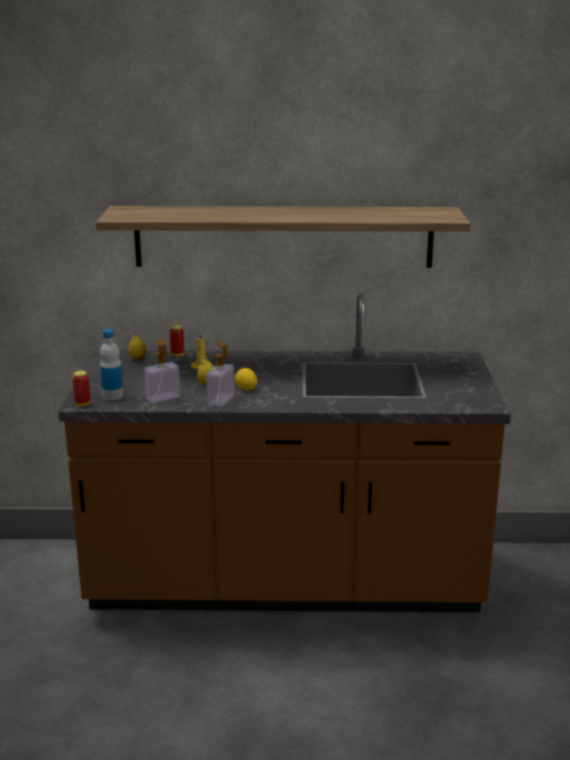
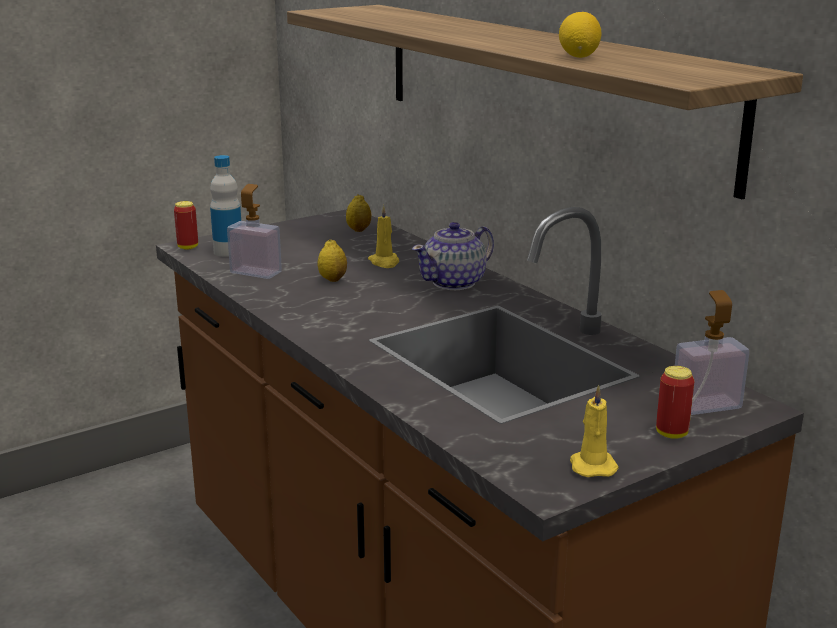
camera: 55 degrees right, 0 degrees up
(177, 354) = (404, 241): can -> can (671, 433)
(221, 400) = (289, 300): soap dispenser -> soap dispenser (706, 405)
(246, 389) = (346, 302): lemon -> lemon (578, 57)
(259, 361) = (454, 282): none -> teapot
(480, 394) = (592, 465): none -> yellow candle

